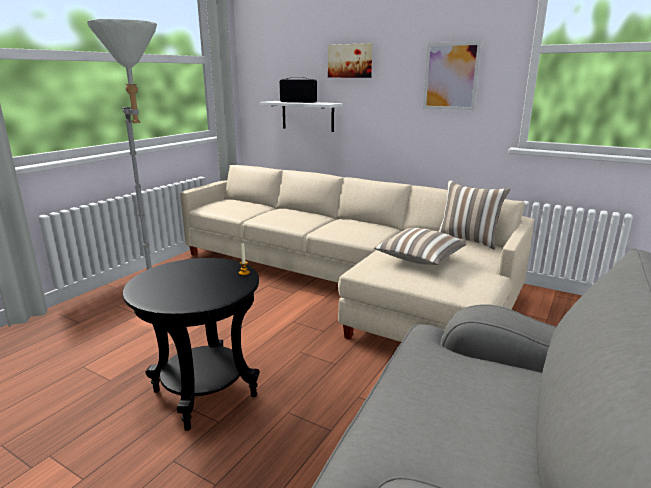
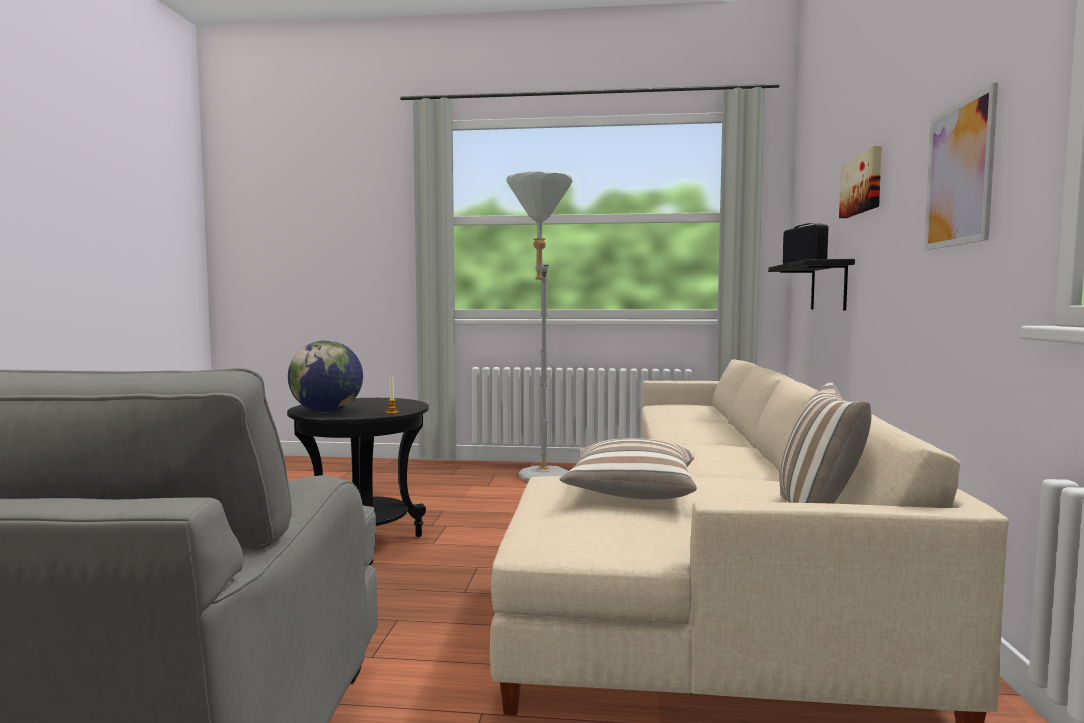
camera: 65 degrees right, 15 degrees down
(202, 296) = (327, 412): none -> globe
(307, 116) = (828, 286): white shelf -> black shelf

